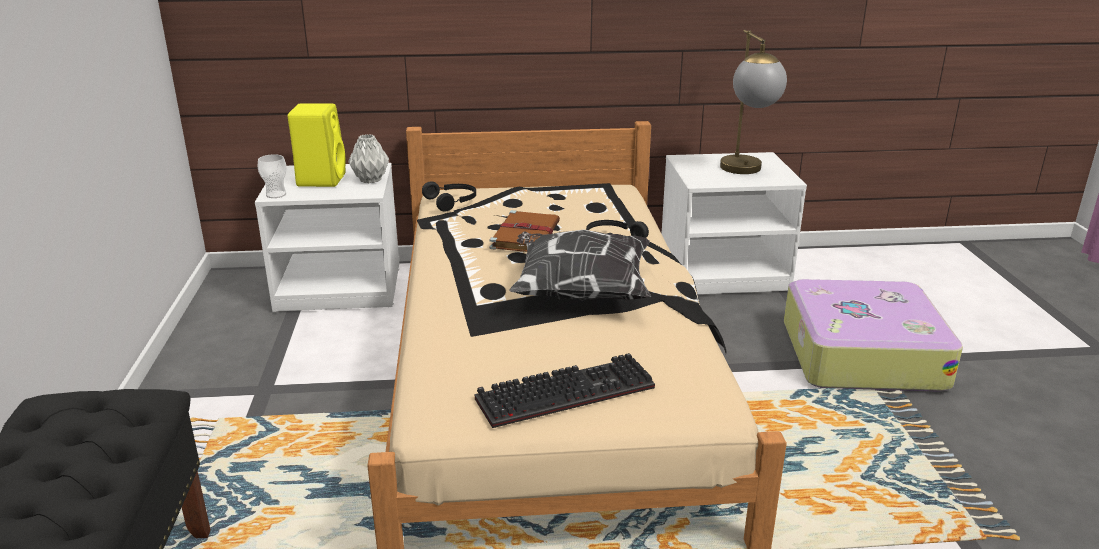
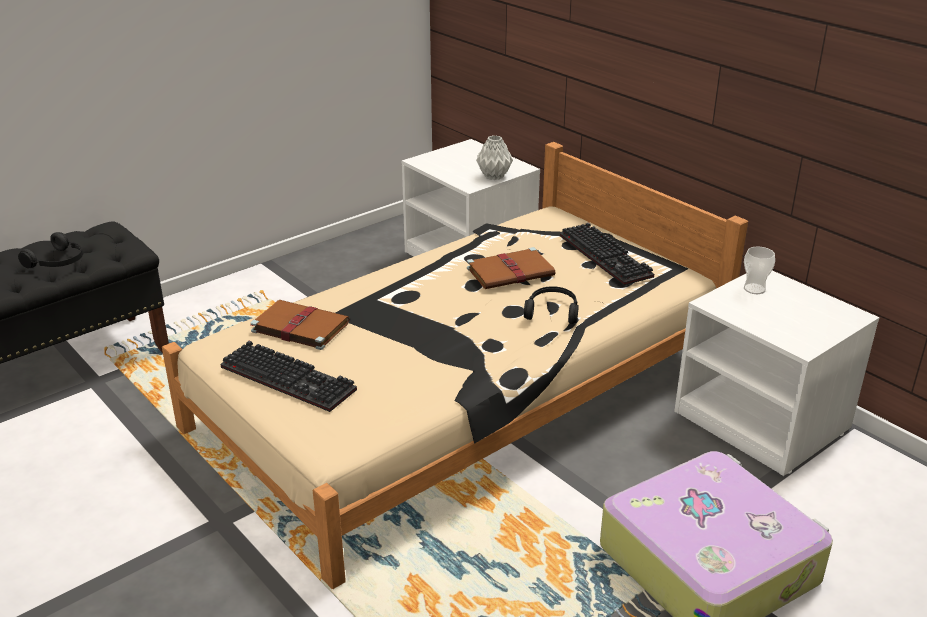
camera: 55 degrees right, 5 degrees up
(276, 194) = (421, 161): cup -> cup (754, 289)
(321, 179) = (469, 161): yellow speaker -> none
(452, 202) = (534, 222): black headphones -> black headphones (58, 262)
(470, 359) = (298, 327): none -> brown book
(555, 198) = (608, 256): none -> keyboard
(579, 292) = (444, 330): pillow -> none
(746, 172) = (784, 319): table lamp -> none

